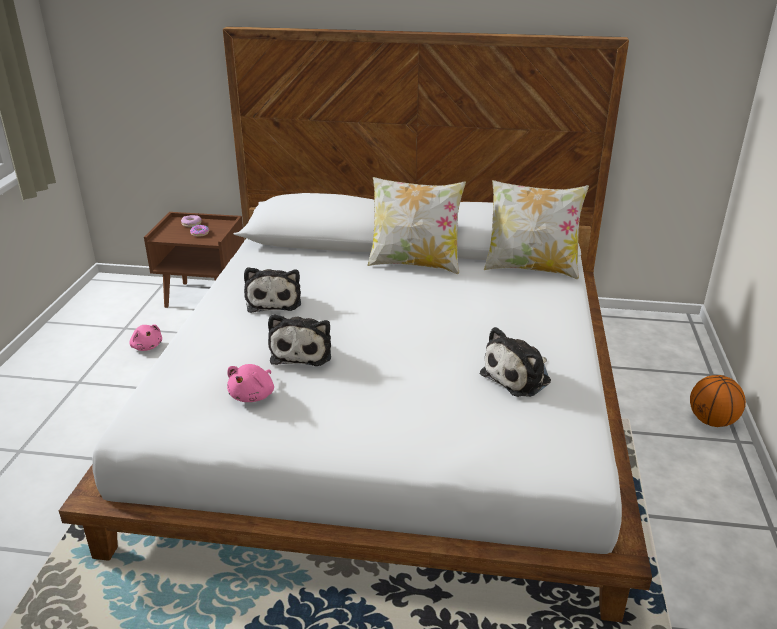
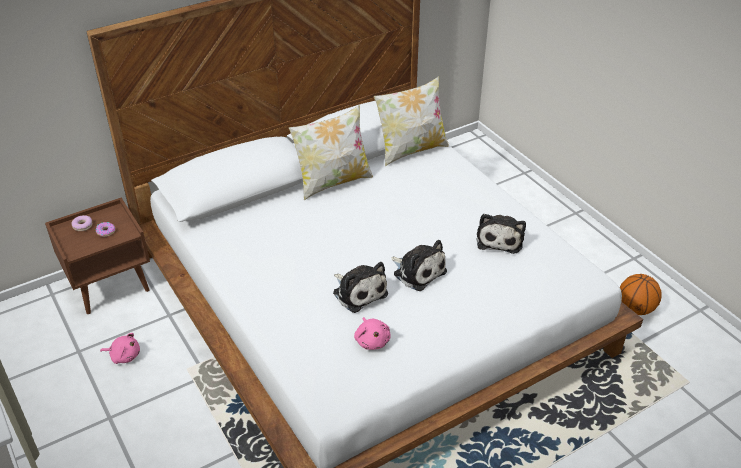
camera: 40 degrees left, 10 degrees up
(274, 300) = (280, 263): plush toy -> plush toy (417, 271)
(712, 421) = (552, 206): basketball -> basketball (635, 309)

